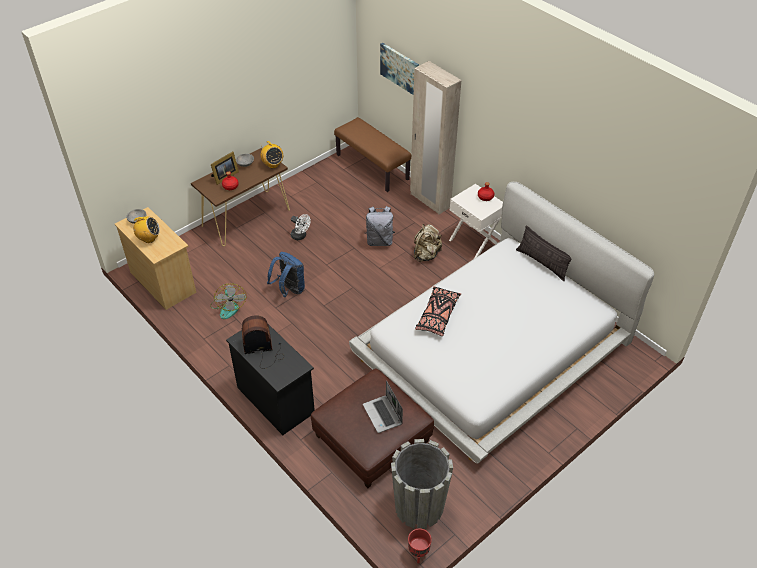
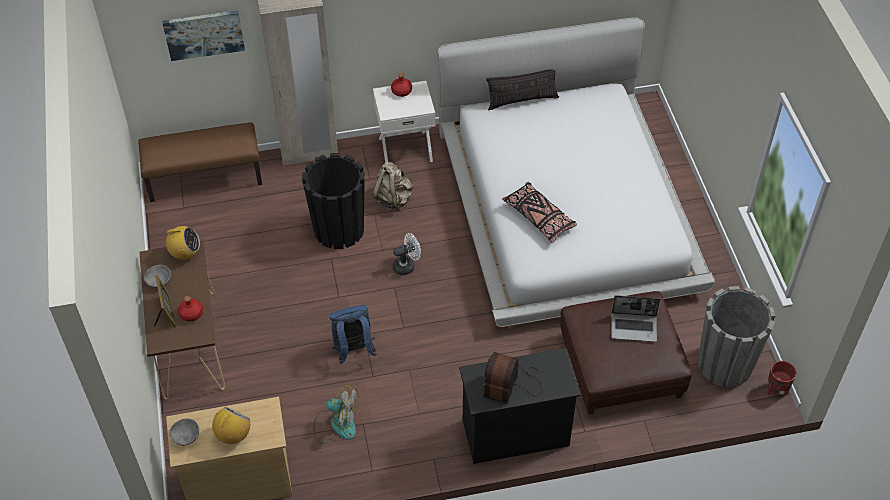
camera: 60 degrees left, 5 degrees up
(300, 236) = (270, 301): white fan -> white fan (407, 265)
(379, 241) = (339, 229): grey backpack -> black planter

